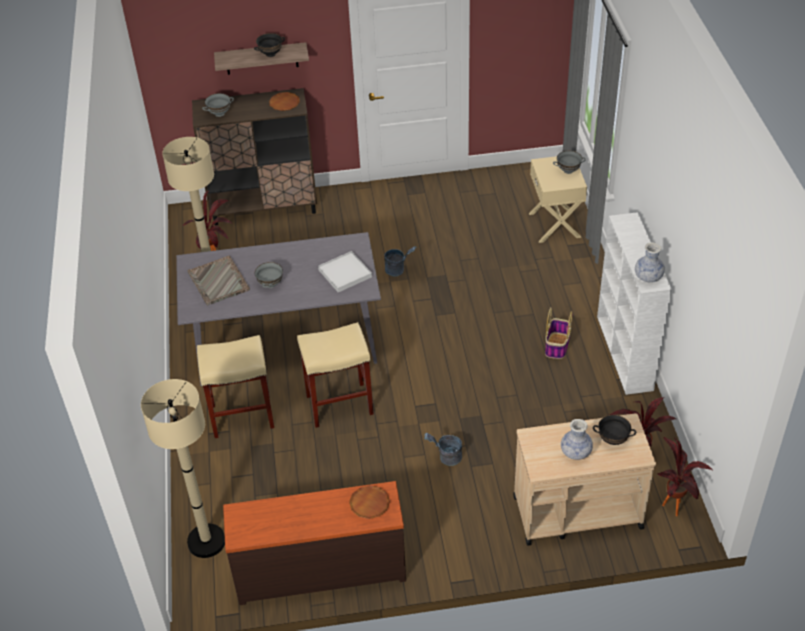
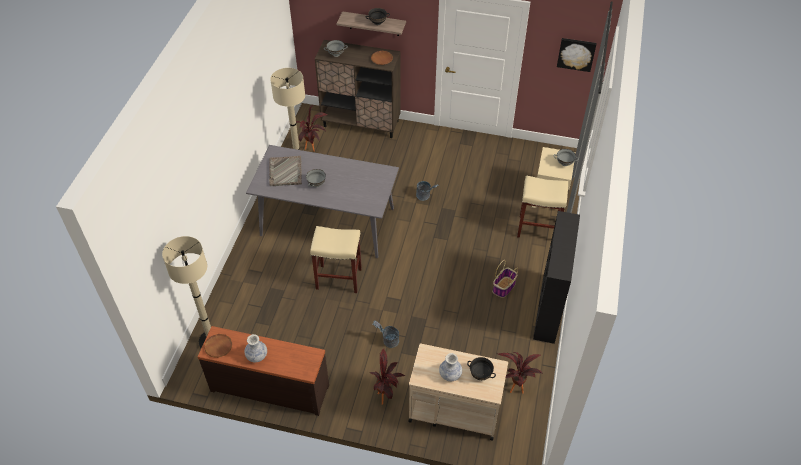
camera: 20 degrees right, 5 degrees up
(241, 416) = (274, 265): beige stool -> beige stool (537, 229)
(345, 273) = (368, 192): white tray -> none
(369, 504) = (300, 359): brown plate -> brown plate (218, 347)
(538, 29) = (576, 54): none -> picture
(625, 353) = (548, 309): white bookcase -> black bookcase
(648, 277) = (559, 266): vase -> vase (257, 355)
(675, 504) = (525, 431): potted plant -> potted plant (387, 395)

